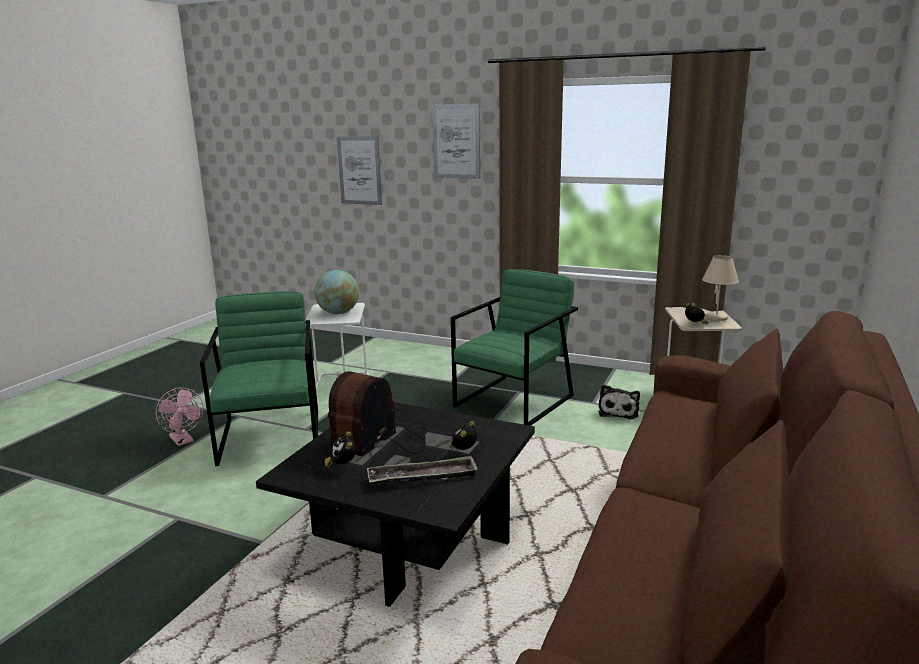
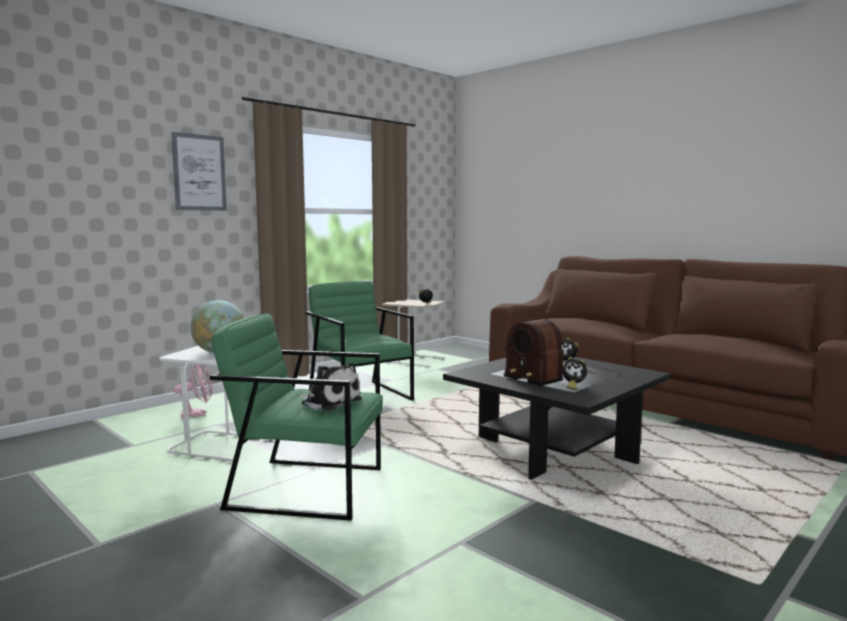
camera: 70 degrees left, 10 degrees down
(183, 441) = (249, 540): pink fan -> pink fan (198, 414)
(359, 170) = (69, 202): picture -> none
(422, 477) = (599, 373): tray -> none
(618, 412) = (416, 377): plush toy -> plush toy (329, 402)
(716, 318) = (420, 301): beige table lamp -> none

